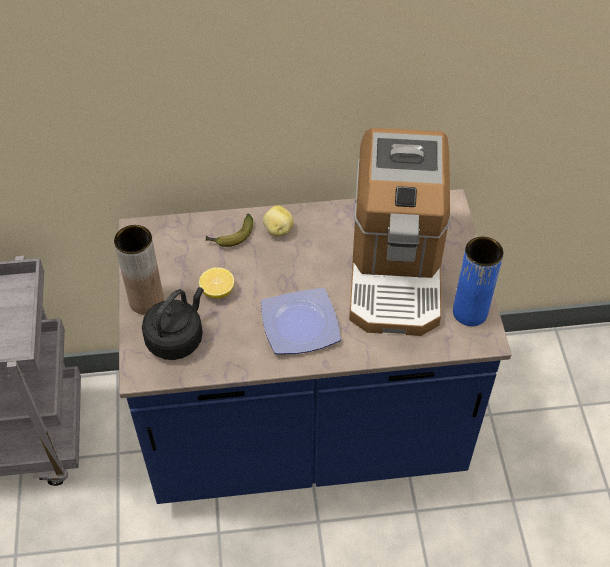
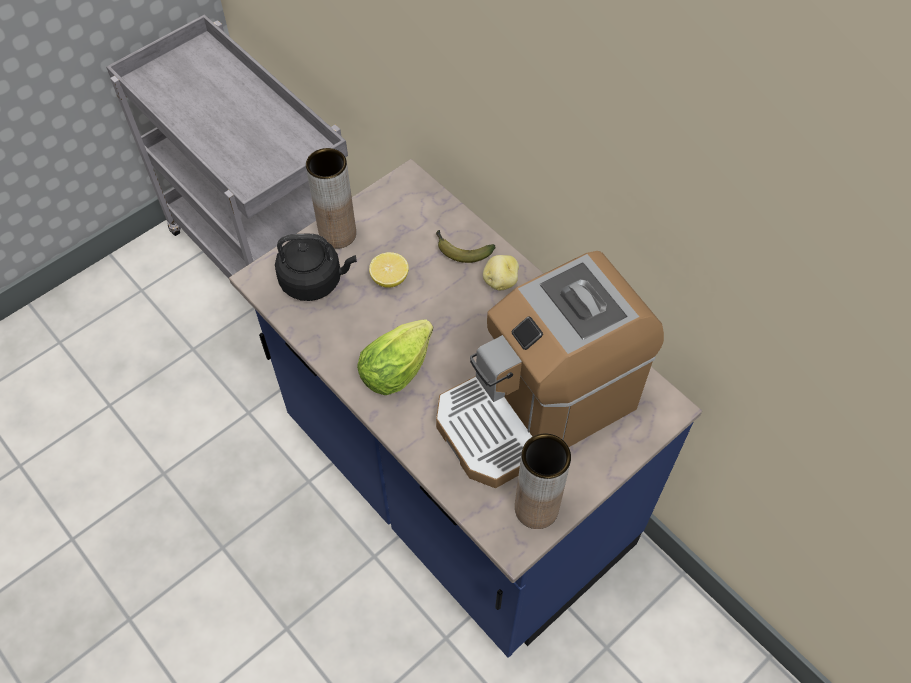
camera: 55 degrees right, 5 degrees up
(299, 326) = (400, 366): plate -> lettuce
(470, 312) = (536, 508): blue vase -> brown vase

